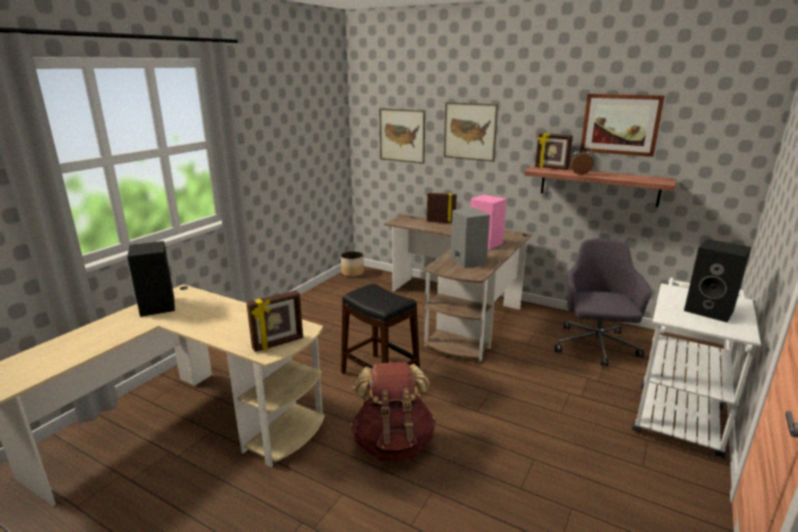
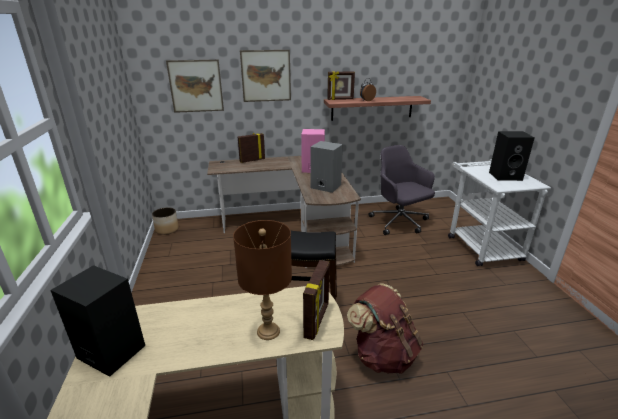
camera: 40 degrees left, 5 degrees up
(241, 335) = (268, 331): none -> brown table lamp
(620, 124) = (384, 60): picture -> none

